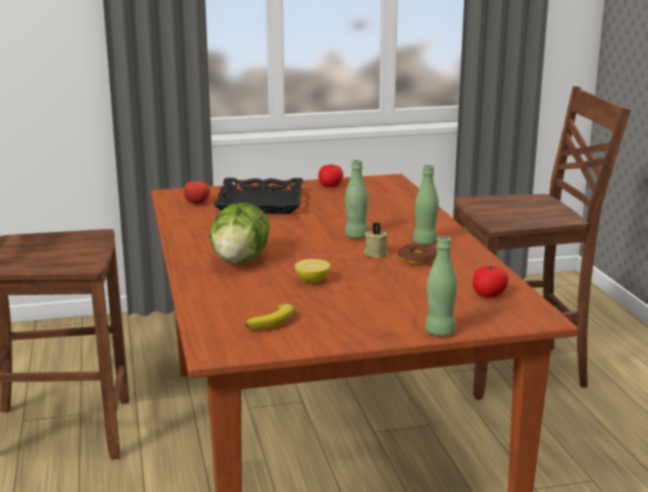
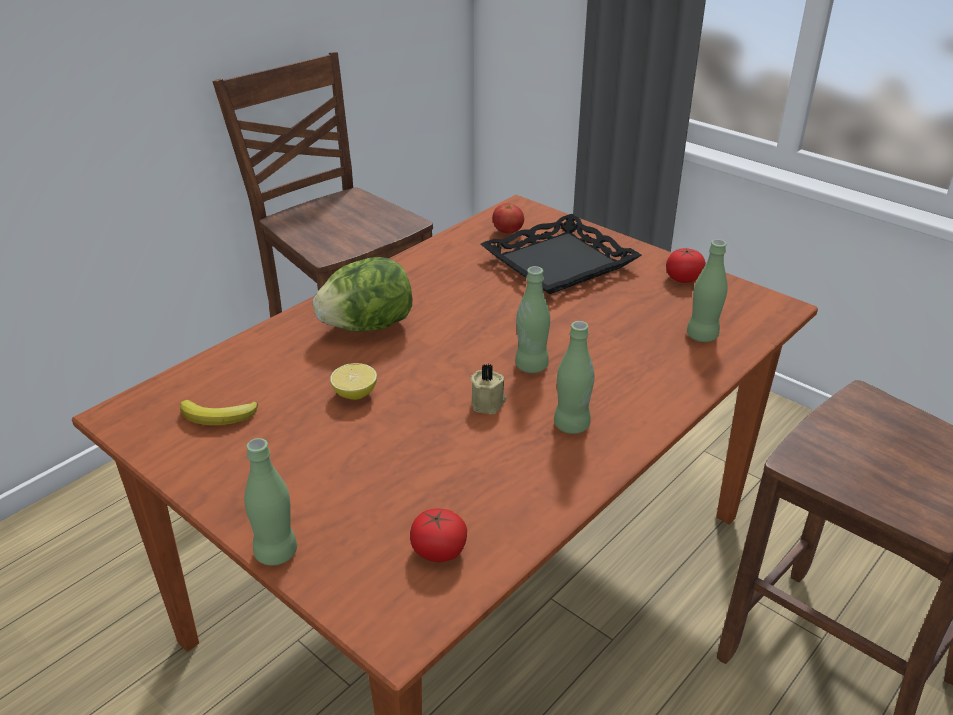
camera: 55 degrees right, 15 degrees up
(390, 198) = (702, 336): none -> green bottle
(417, 259) = (503, 442): donut -> none

